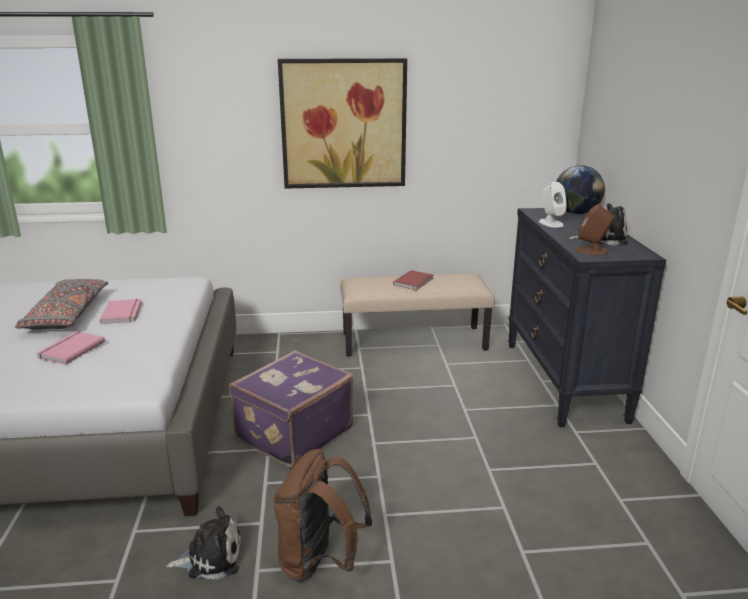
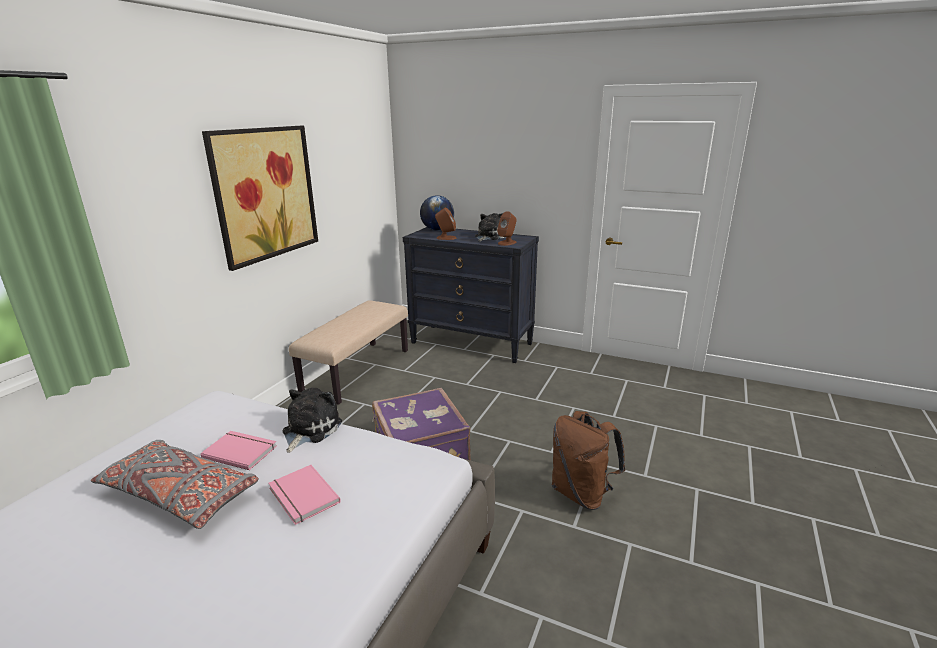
camera: 60 degrees left, 0 degrees up
(211, 557) = (546, 548): plush toy -> plush toy (309, 429)
(414, 282) = (352, 320): red book -> none
(550, 223) = (446, 238): white speaker -> brown speaker

